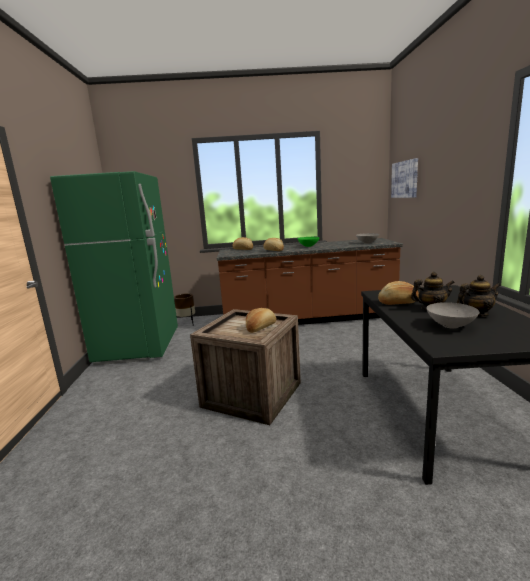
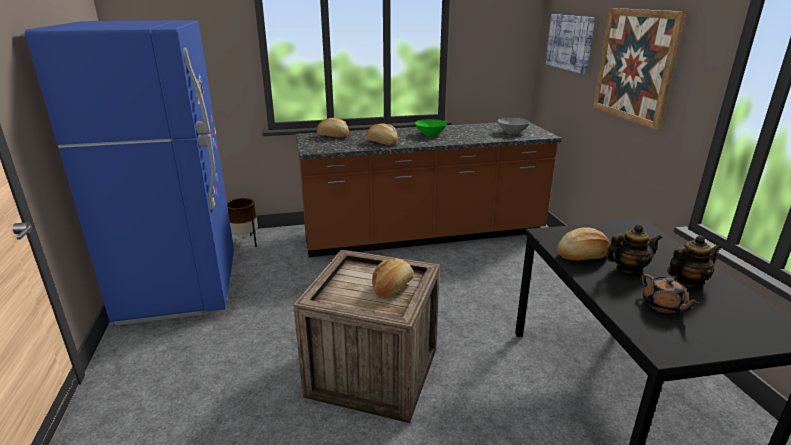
camera: 10 degrees left, 10 degrees up
(139, 346) = (181, 287): green fridge -> blue fridge
(445, 182) = (635, 65): none -> picture
(451, 326) = (663, 306): grey bowl -> brown teapot

